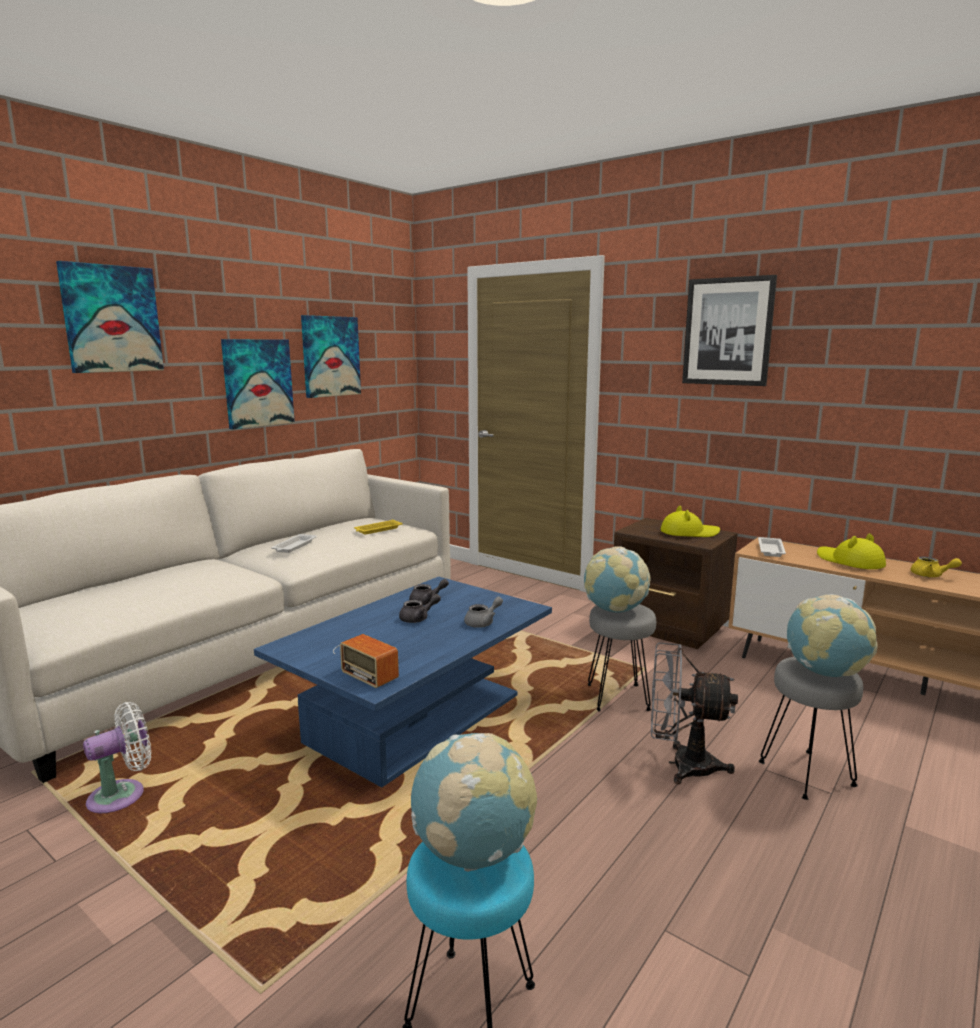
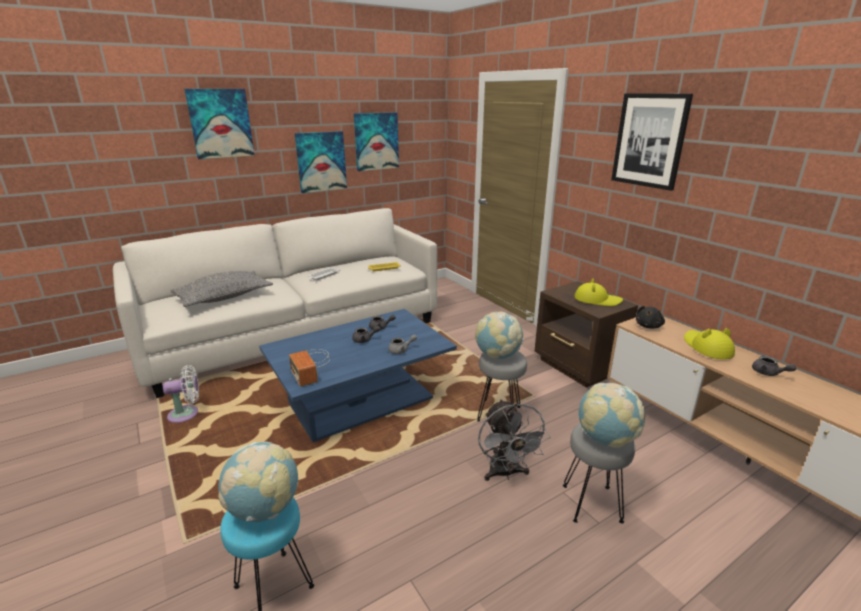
camera: 20 degrees right, 10 degrees up
(150, 590) = (224, 297): none -> grey pillow
(681, 765) = (505, 473): grey fan -> grey fan turned 135 degrees counterclockwise
(771, 550) = (648, 326): white tray -> black plush toy
(931, 575) = (768, 373): yellow teapot -> grey teapot

